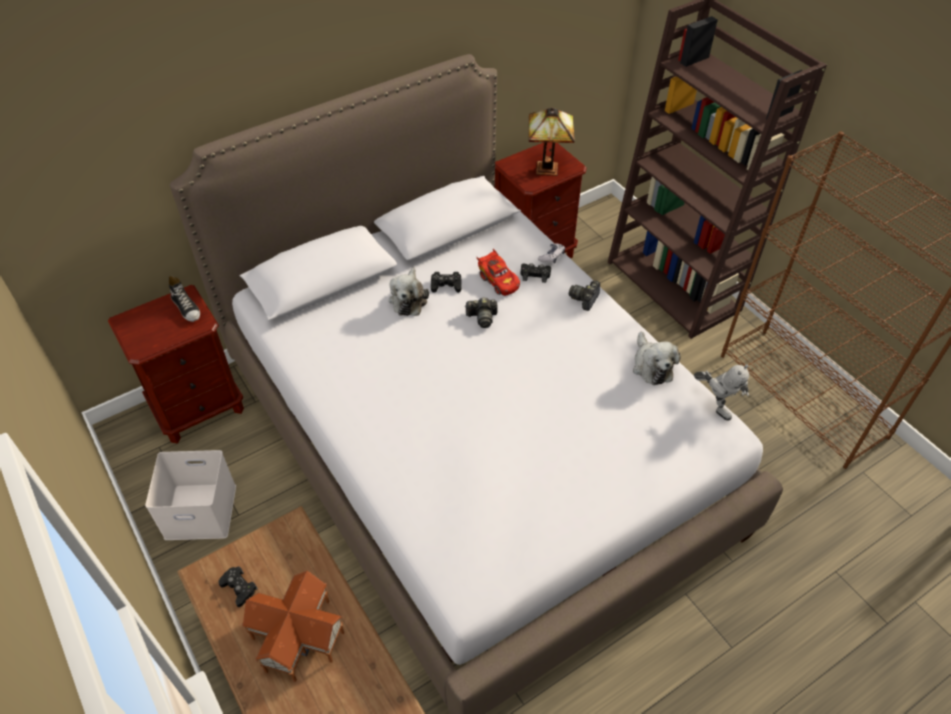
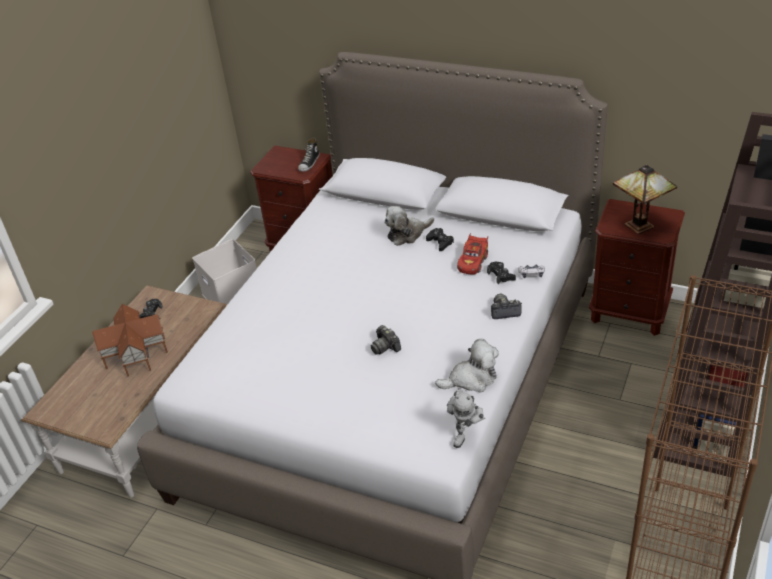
camera: 60 degrees right, 10 degrees down
(482, 317) = (426, 273): camera -> camera (385, 347)
(651, 365) = (471, 379): plush toy -> plush toy turned 150 degrees counterclockwise

